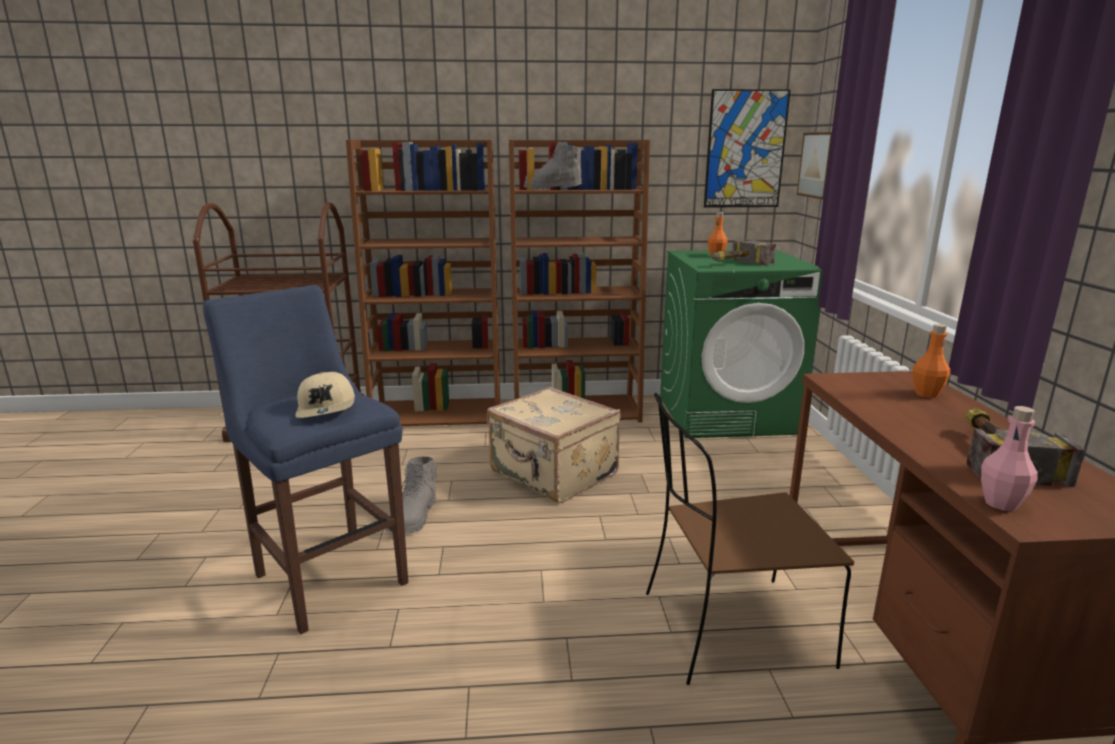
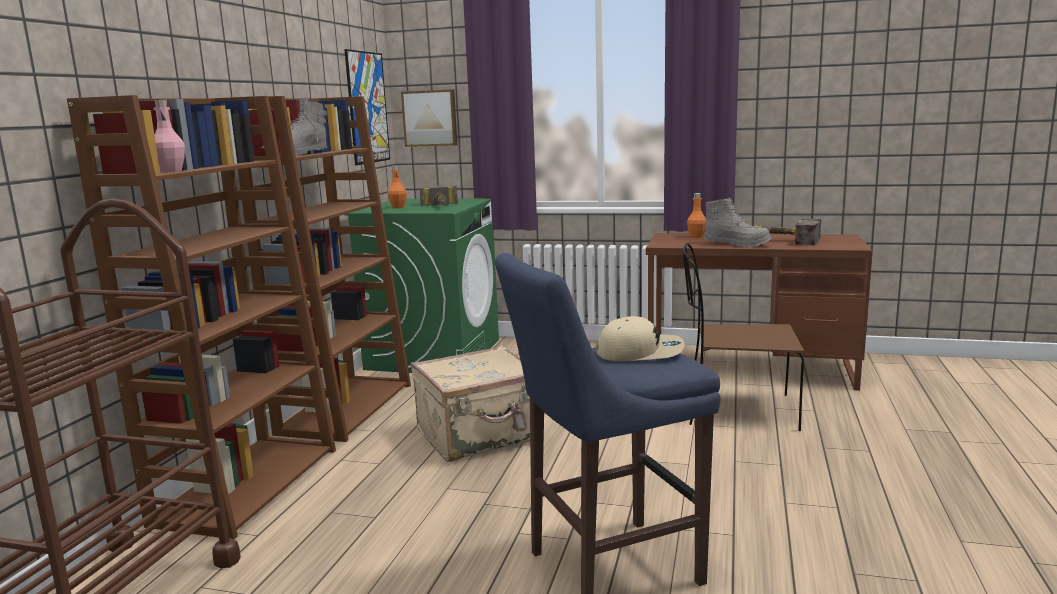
camera: 70 degrees left, 5 degrees down
(414, 518) = (517, 514): grey boot -> grey boot (737, 244)
(730, 629) = (736, 410): brown chair -> brown chair turned 90 degrees clockwise
(1001, 503) = (837, 247): pink bottle -> pink bottle (171, 171)

